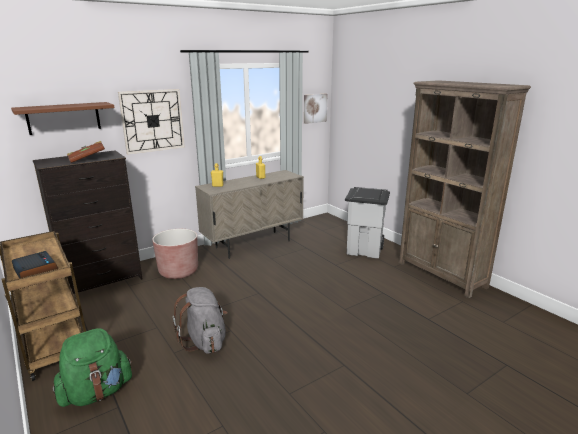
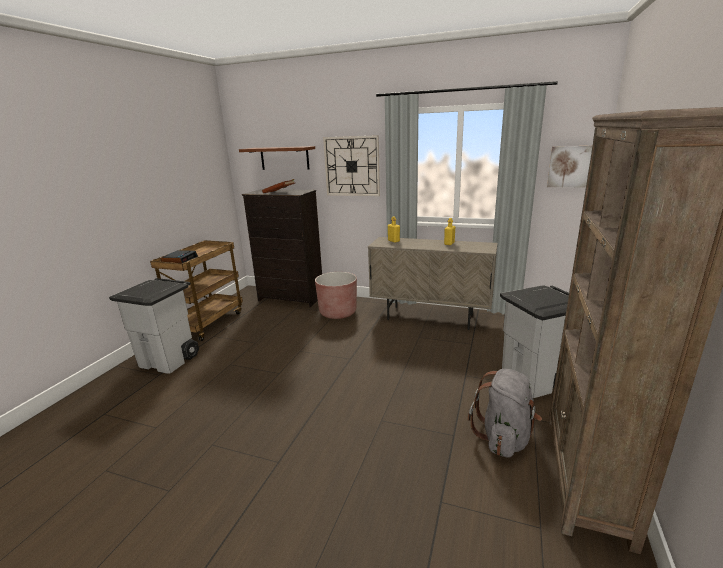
camera: 55 degrees right, 0 degrees up
(97, 392) = (169, 360): green backpack -> grey trash can
(205, 341) = (254, 369): grey backpack -> grey backpack (504, 437)

